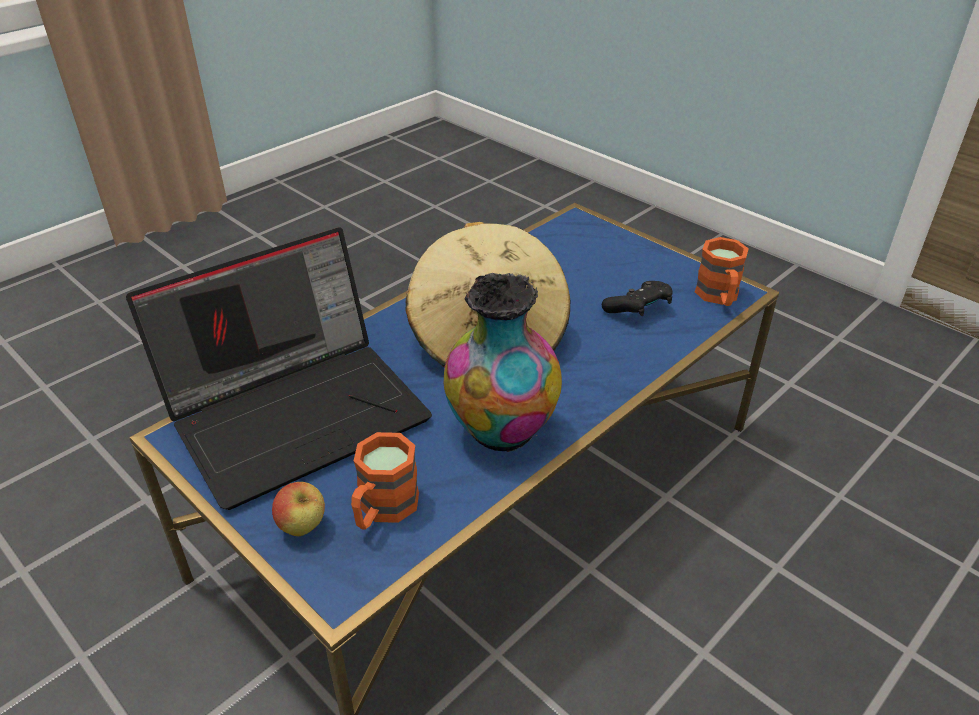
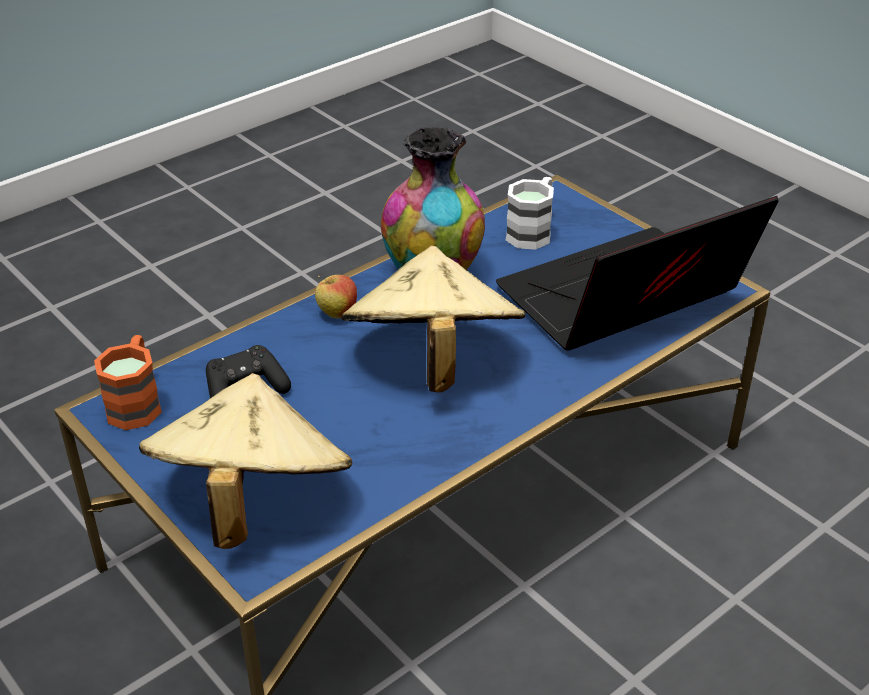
camera: 175 degrees left, 0 degrees up
(302, 527) = (591, 224): apple -> apple (337, 314)
(383, 510) = (532, 231): orange mug -> white mug
(596, 246) = (251, 501): none -> beige hat

